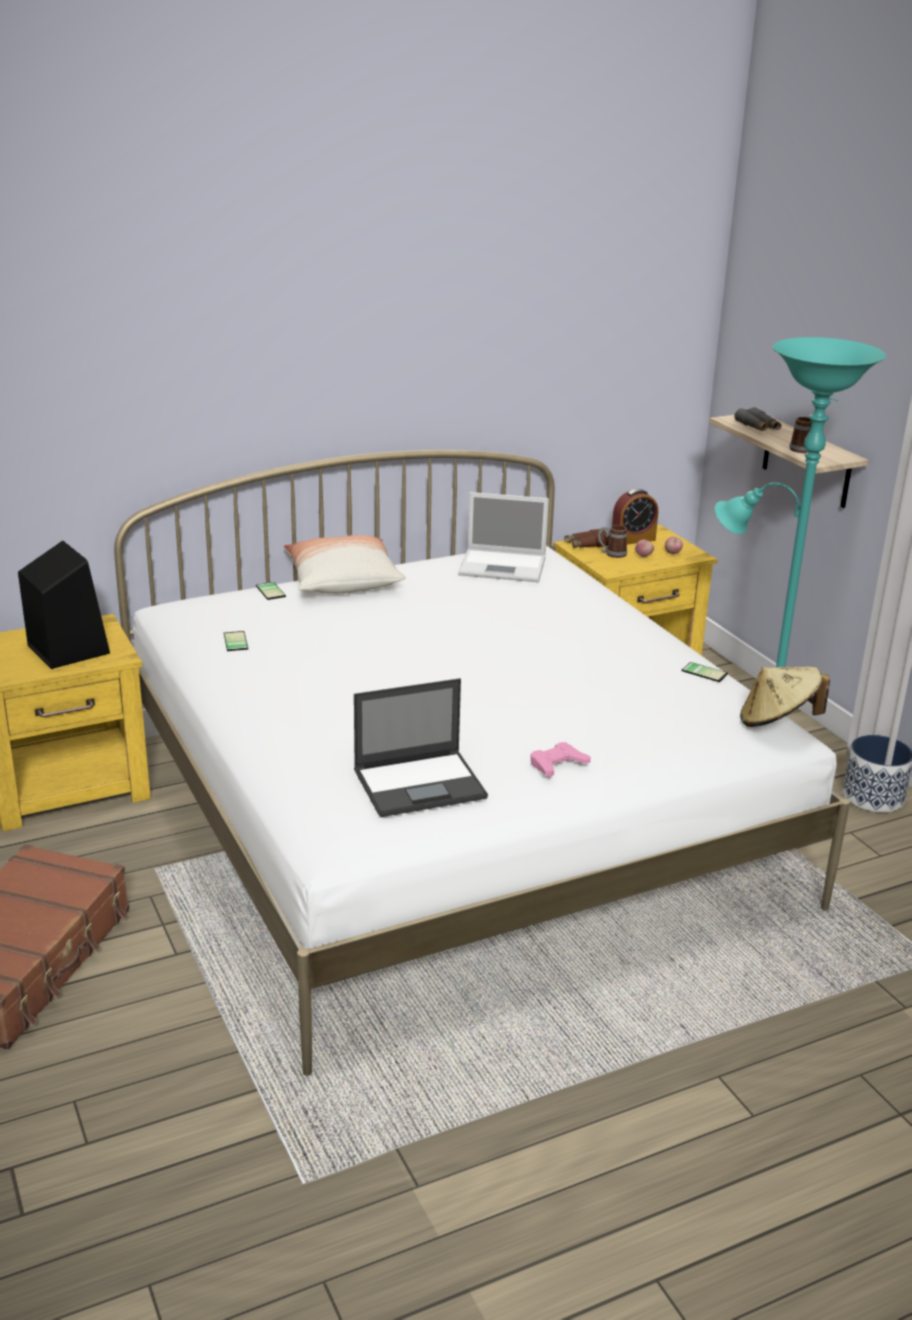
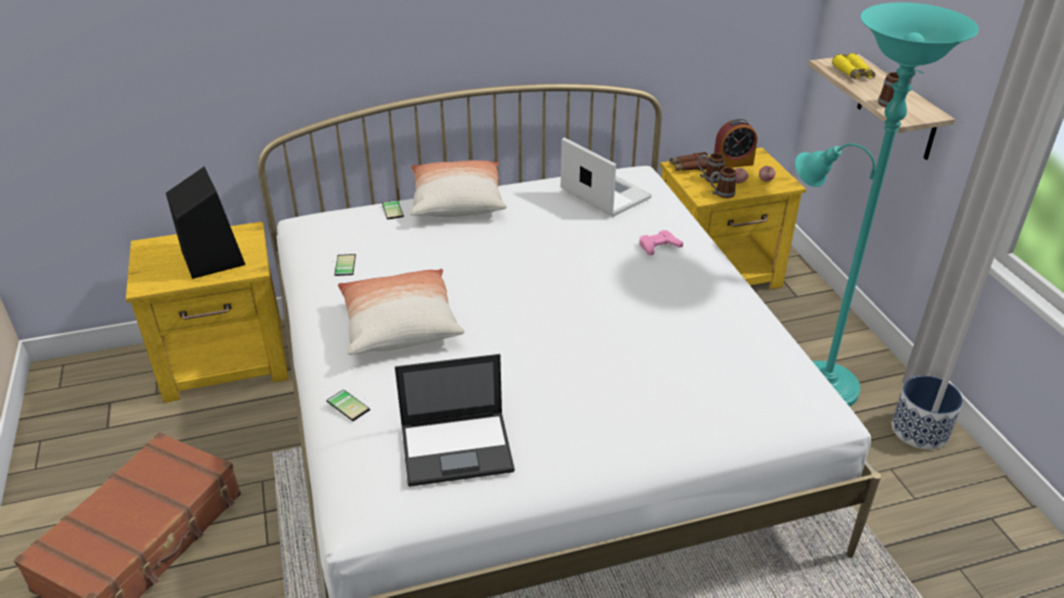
camera: 10 degrees right, 10 degrees up
(318, 689) = (399, 325): none -> pillow
(504, 566) = (603, 193): laptop -> laptop turned 150 degrees counterclockwise
(557, 764) = (591, 435): pink game controller -> pink game controller (659, 246)
(628, 567) = (721, 194): none -> mug
(705, 671) = (760, 329): phone -> phone (350, 404)
(757, 427) = (853, 73): grey binoculars -> yellow binoculars
(777, 721) = (817, 397): beige hat -> none

